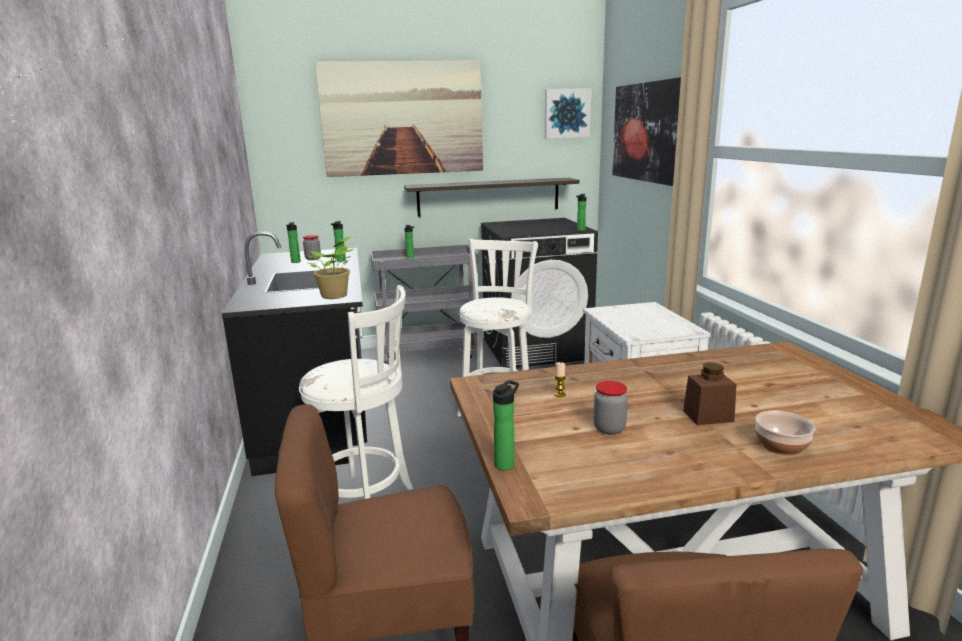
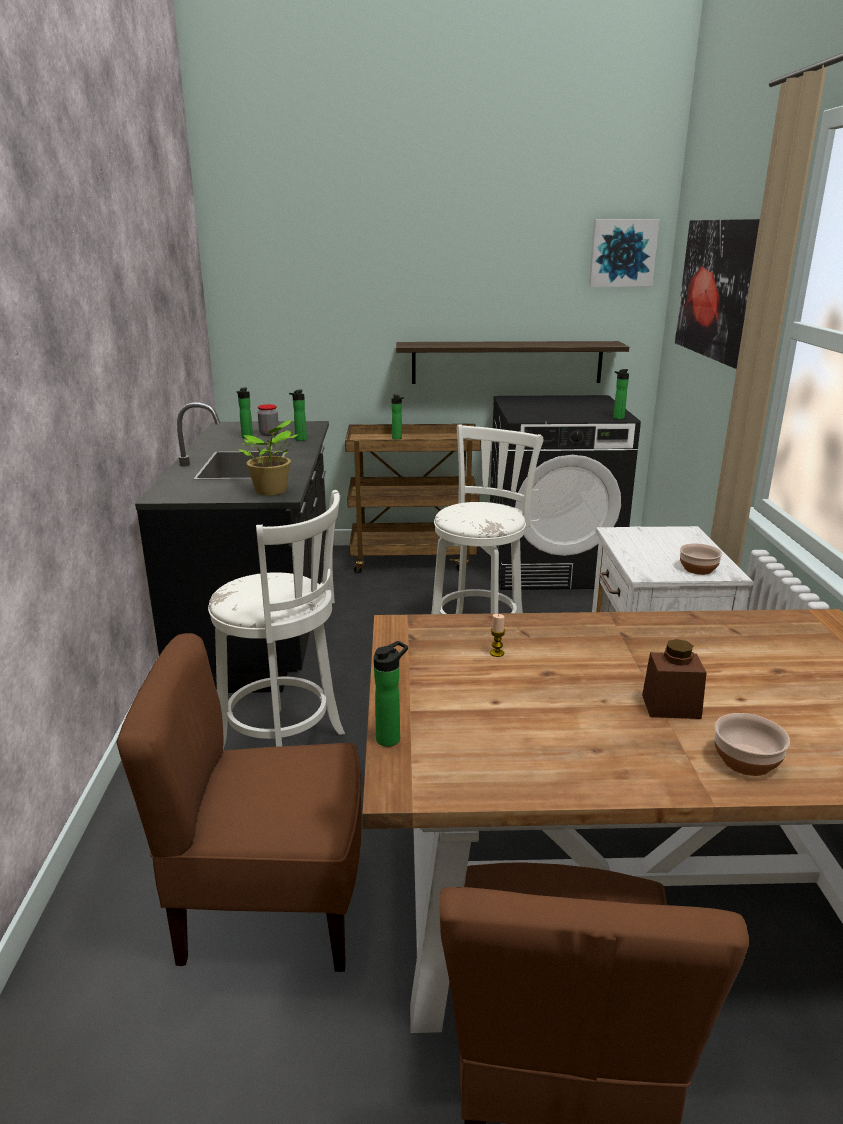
camera: 10 degrees right, 5 degrees up
(402, 119) = (399, 255): picture -> none
(429, 353) = (414, 559): grey cart -> brown cart
(609, 428) = (536, 708): jar -> none
(668, 329) = (697, 569): none -> bowl

